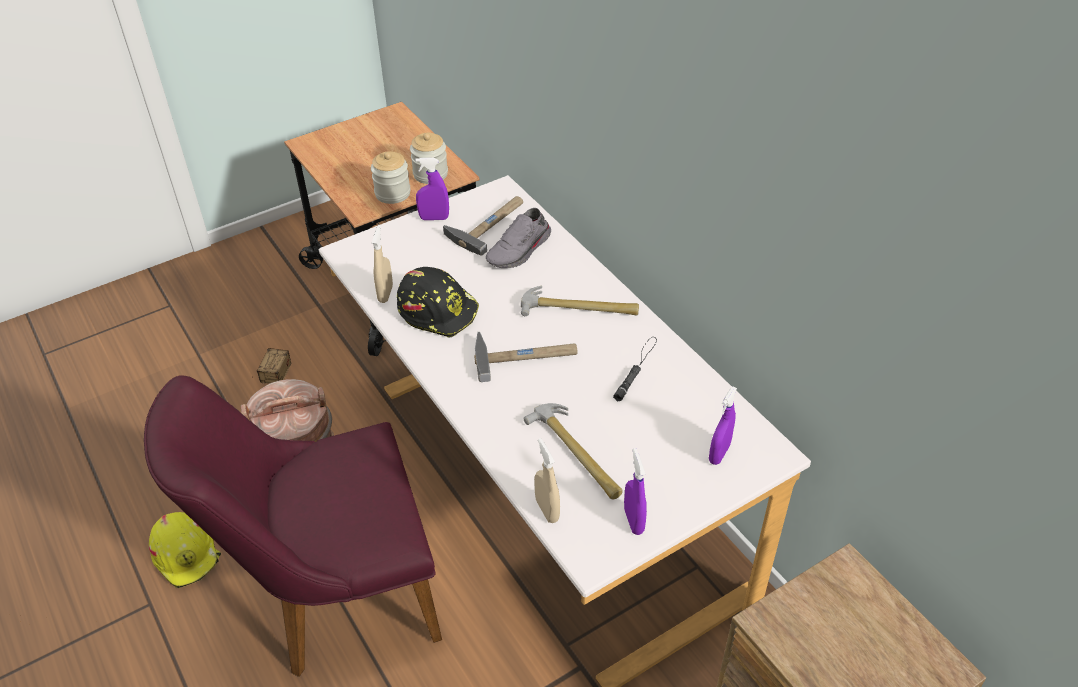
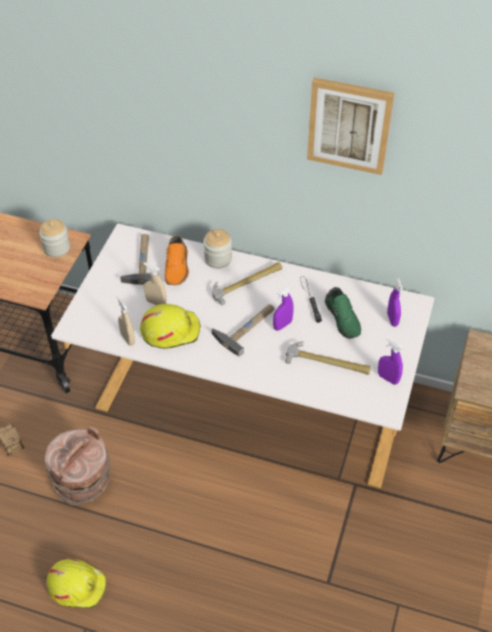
camera: 40 degrees left, 5 degrees up
(334, 598) = (193, 544): purple chair -> none
(392, 193) = (46, 274): jar -> jar (218, 259)
(434, 218) = (103, 275): purple spray bottle -> purple spray bottle (282, 325)
(438, 310) = (170, 330): black hard hat -> yellow hard hat
(520, 251) = (177, 267): grey shoe -> orange shoe
(547, 510) = (344, 400): beige spray bottle -> beige spray bottle (156, 302)
(654, 414) = (343, 318): none -> green shoe
(743, 108) = (349, 125): none -> picture

